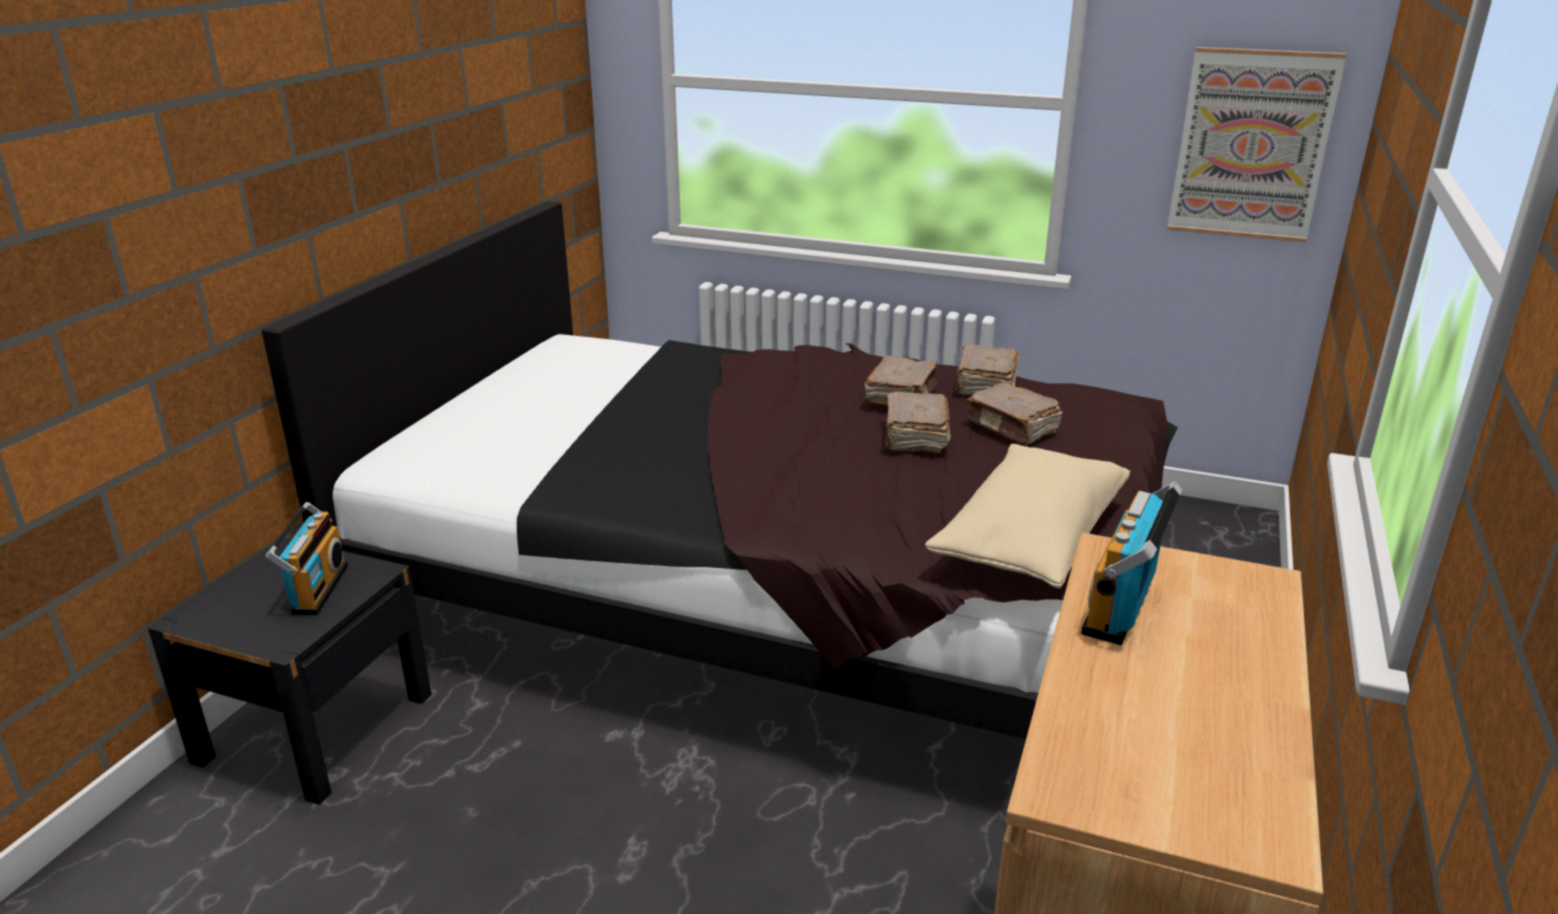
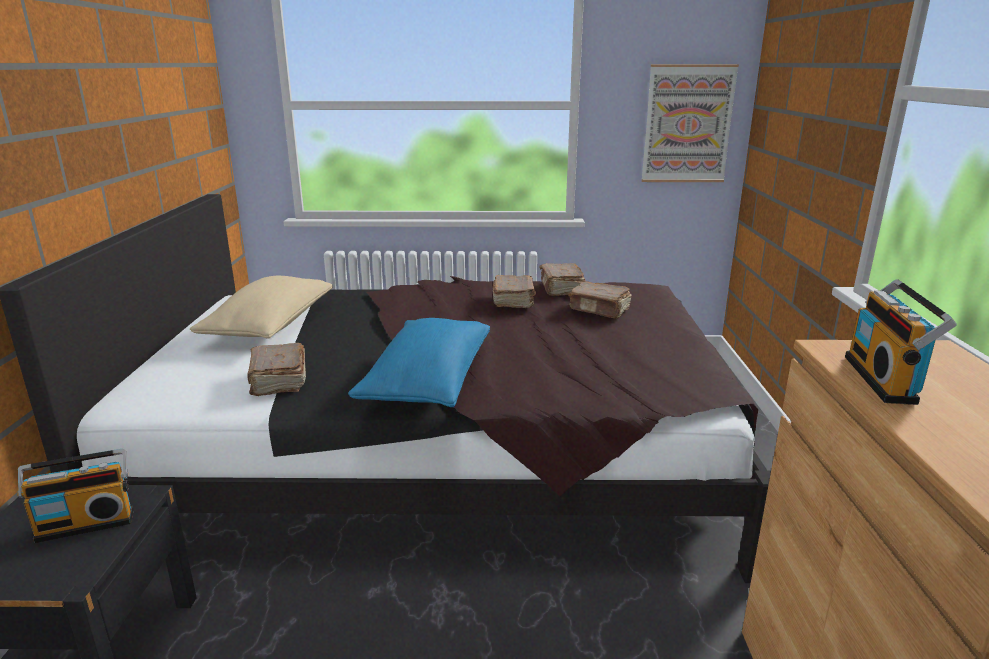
camera: 20 degrees left, 5 degrees down
(316, 589) = (86, 523): radio -> radio turned 90 degrees clockwise
(713, 497) = (428, 382): none -> blue pillow
(914, 436) = (542, 323): brown book -> brown book (278, 381)
(1029, 540) = (667, 374): beige pillow -> beige pillow (270, 326)

